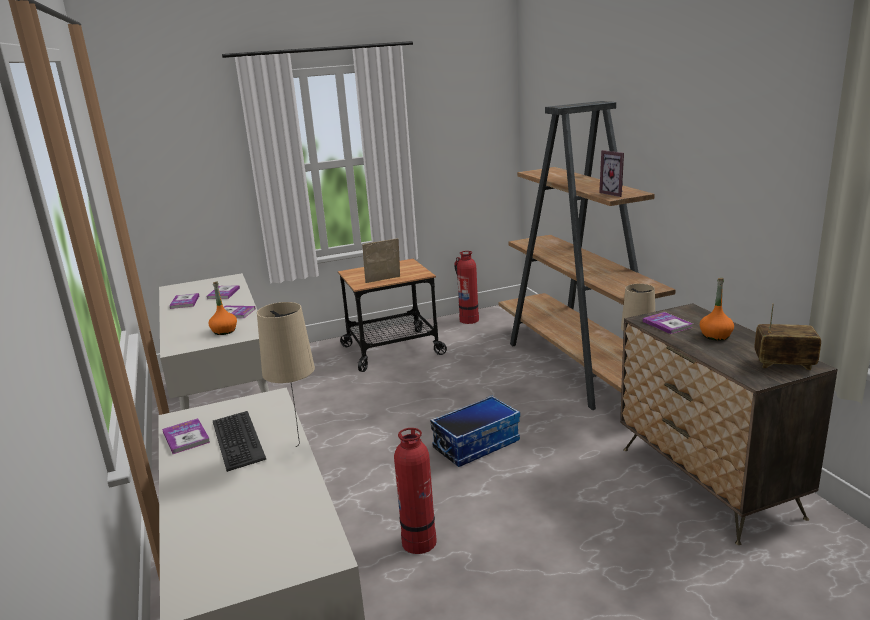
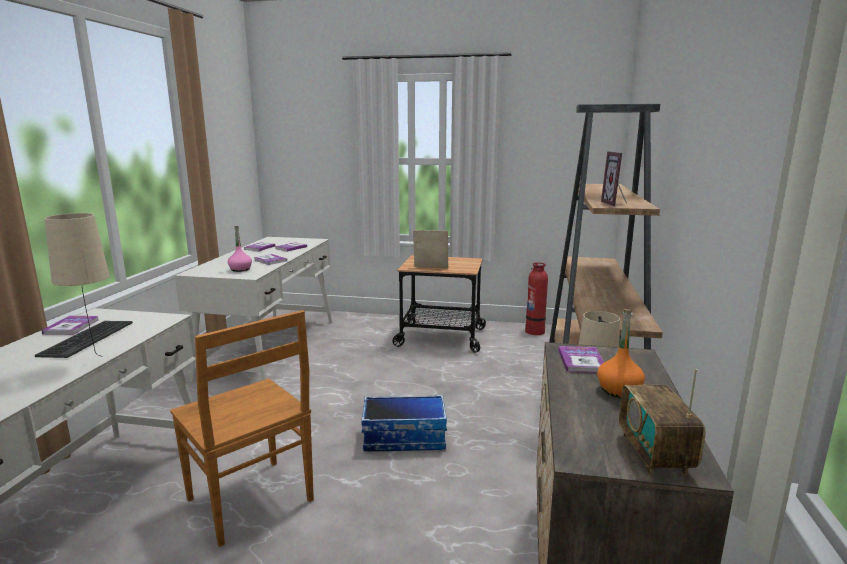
camera: 30 degrees right, 5 degrees down
(224, 331) = (240, 269): orange bottle -> pink bottle
(419, 541) = (251, 502): fire extinguisher -> brown chair
(784, 364) = (654, 454): radio -> radio turned 135 degrees counterclockwise

